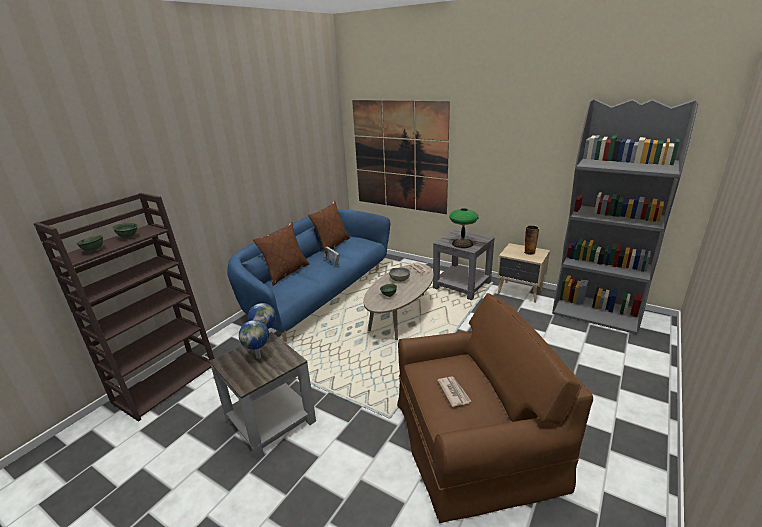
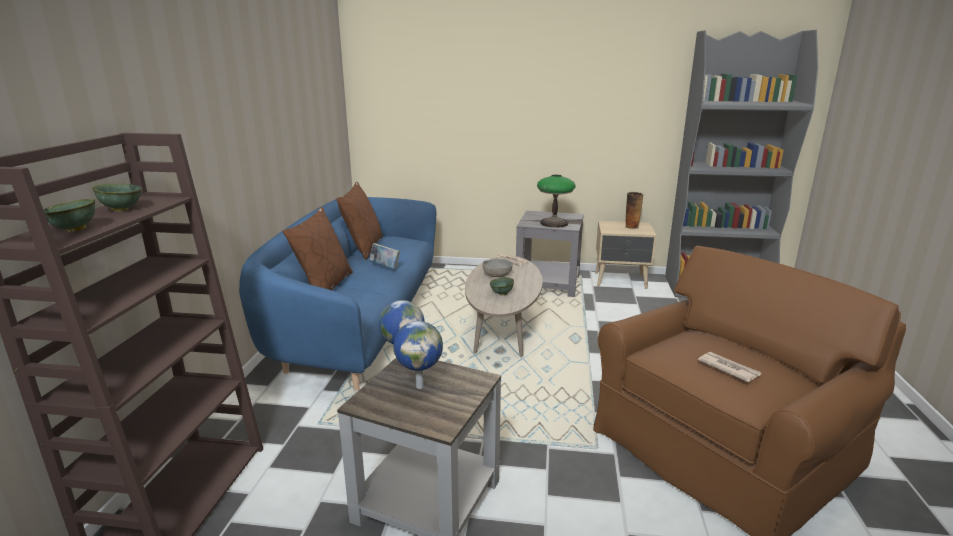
camera: 25 degrees left, 5 degrees down
(399, 156) = (438, 117): picture -> none

